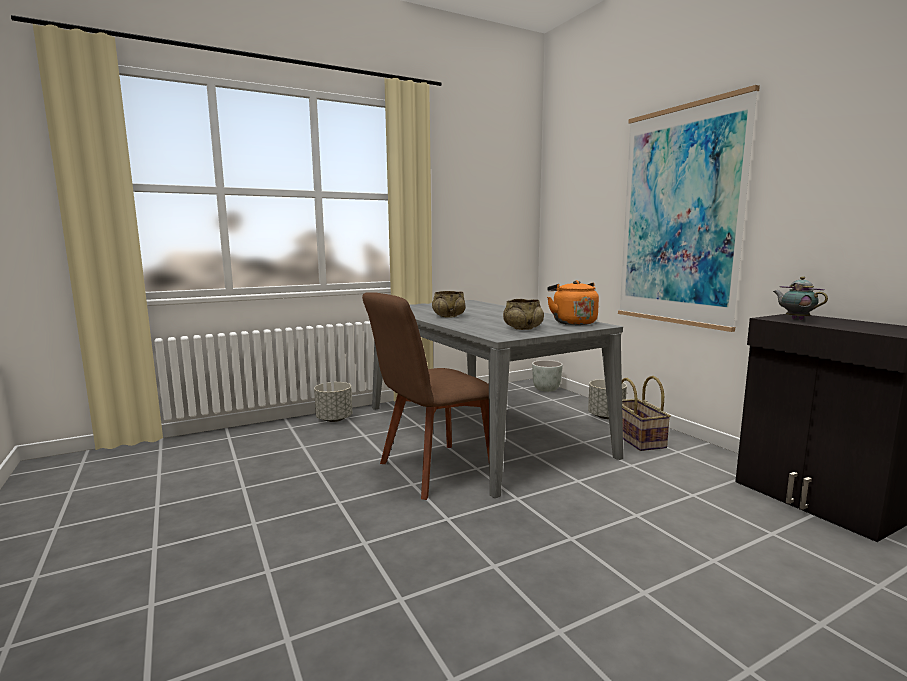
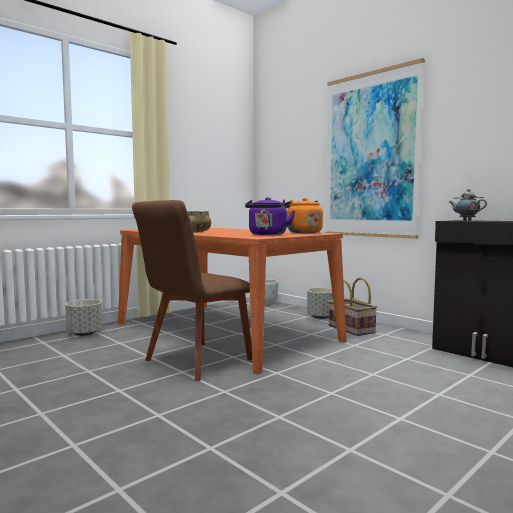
camera: 15 degrees left, 5 degrees down
(480, 429) = (224, 332): grey dining table -> orange dining table
(522, 328) = (267, 234): beige bowl -> purple kettle

